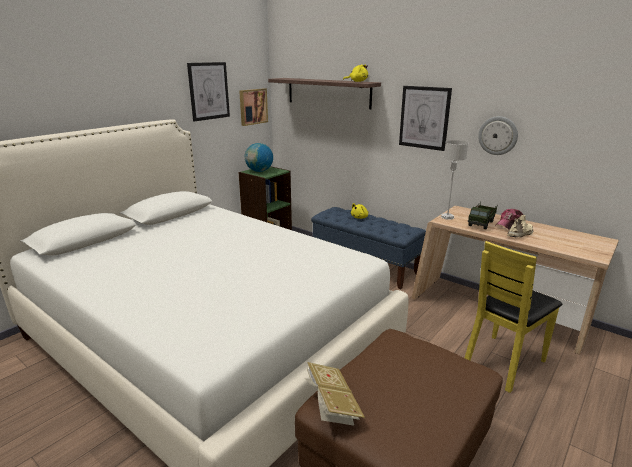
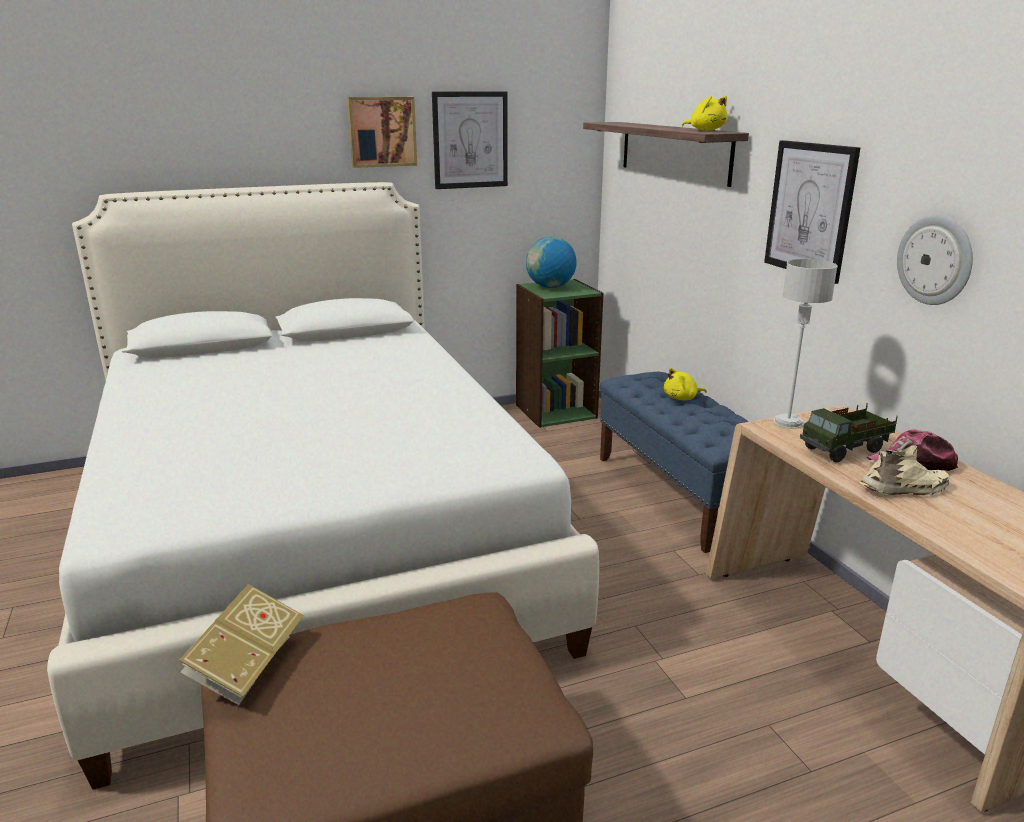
camera: 30 degrees right, 0 degrees up
(252, 106) = (559, 172): picture -> picture (382, 132)
(503, 362) = (772, 754): yellow chair -> none

